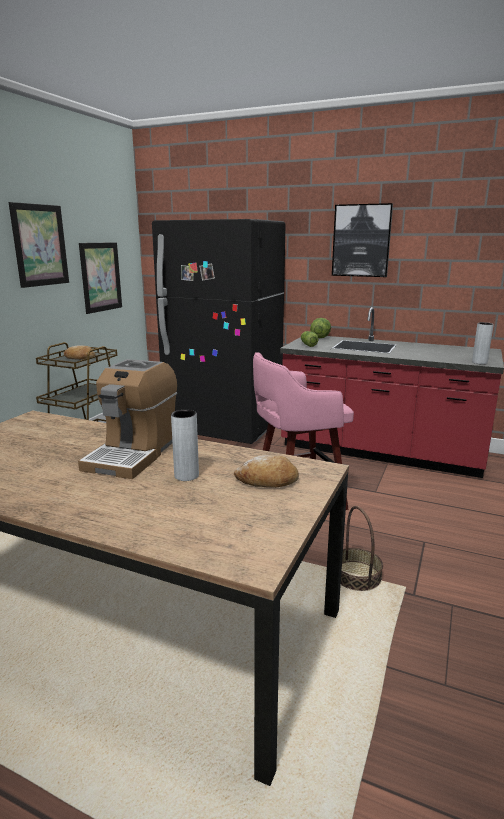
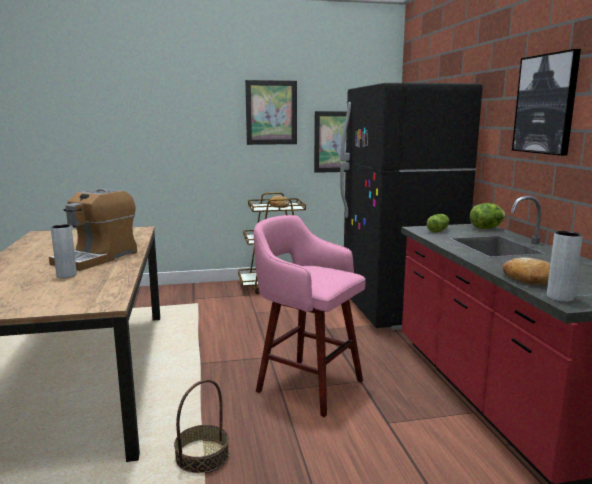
camera: 55 degrees right, 5 degrees down
(134, 453) = (97, 258): coffee machine -> coffee machine turned 45 degrees counterclockwise
(267, 481) = (71, 294): bread -> bread (528, 280)

